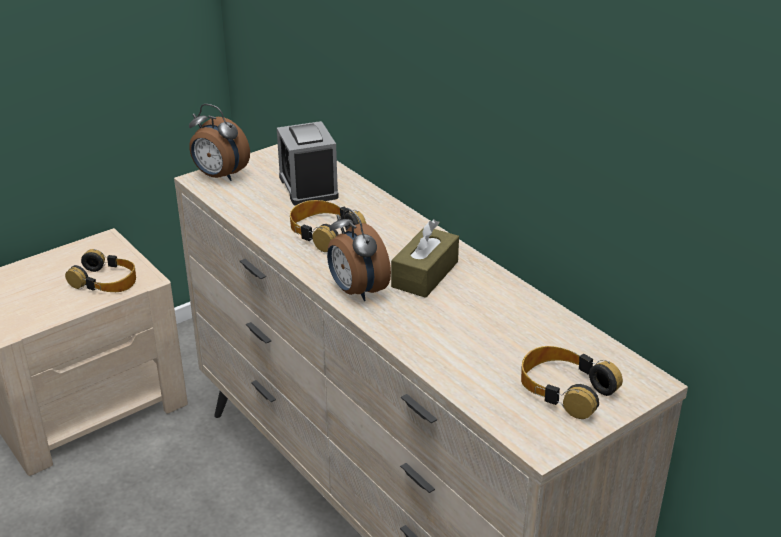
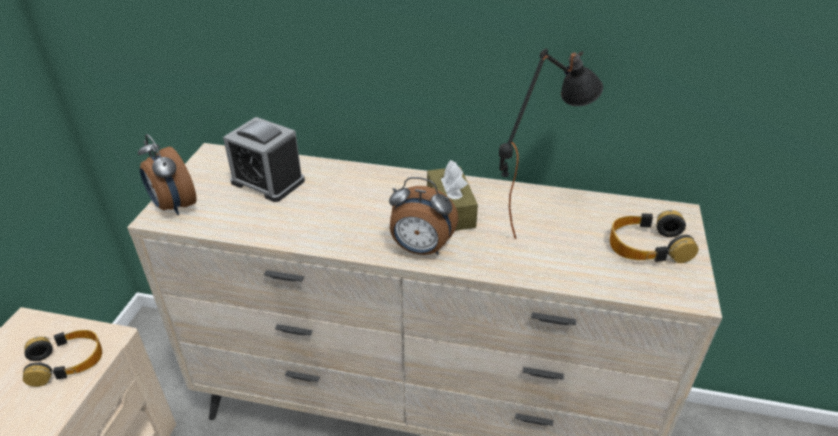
camera: 40 degrees left, 5 degrees up
(219, 176) = (173, 206): alarm clock -> alarm clock turned 60 degrees clockwise
(324, 233) = (332, 214): headphones -> none
(494, 313) = (533, 215): none -> black table lamp

